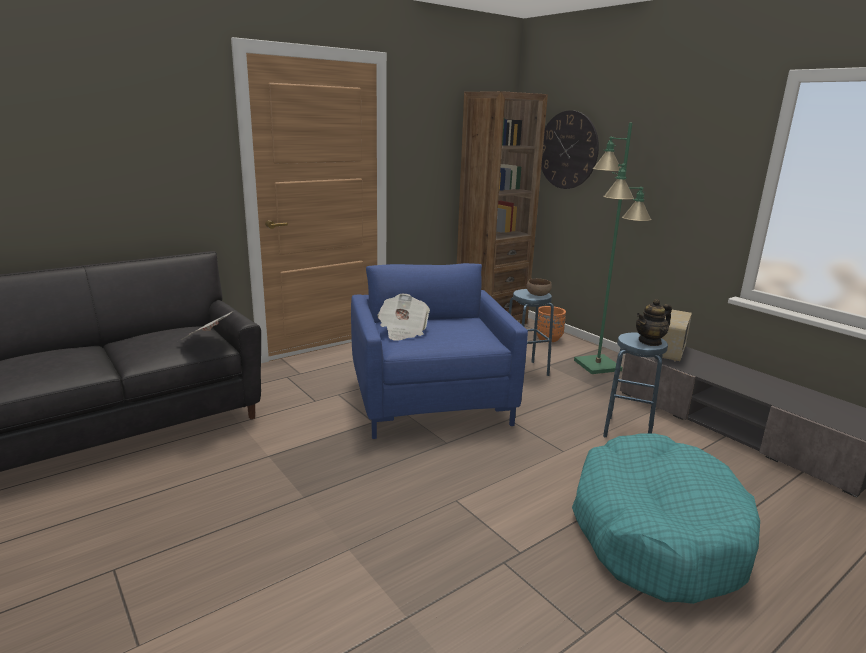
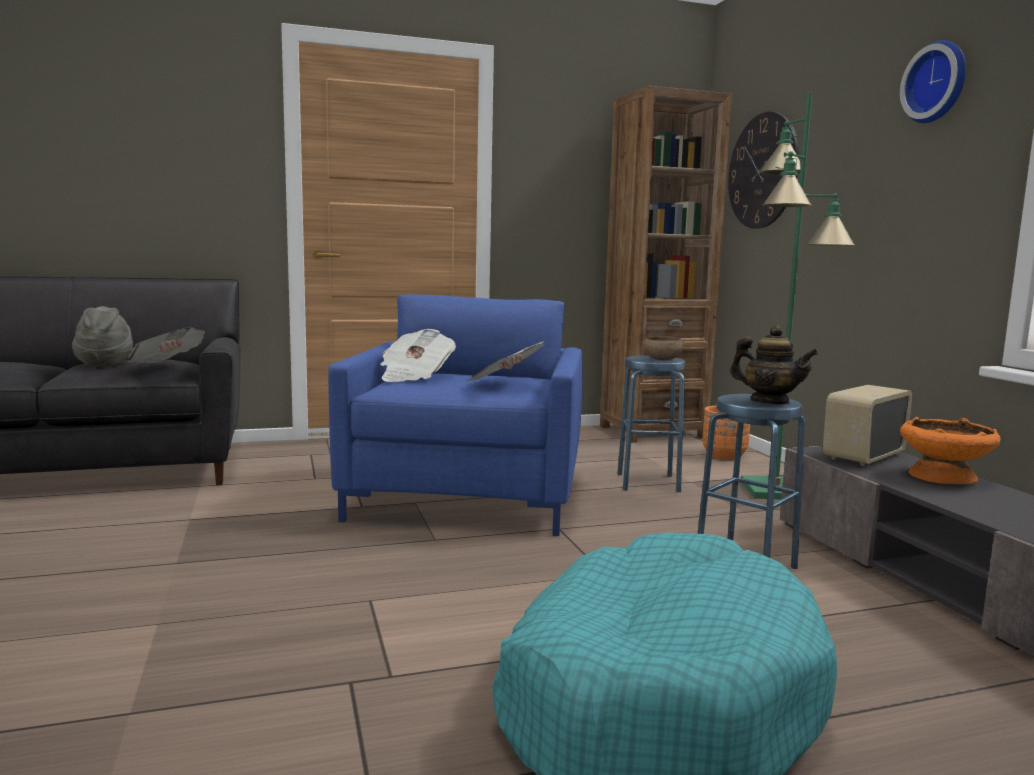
camera: 20 degrees right, 10 degrees down
(150, 342) = (105, 363): none -> grey hat
(469, 333) = (504, 384): none -> newspaper
(650, 341) = (769, 402): teapot -> teapot turned 135 degrees counterclockwise
(706, 123) = (938, 83): none -> wall clock
(718, 365) = (943, 477): none -> orange bowl

